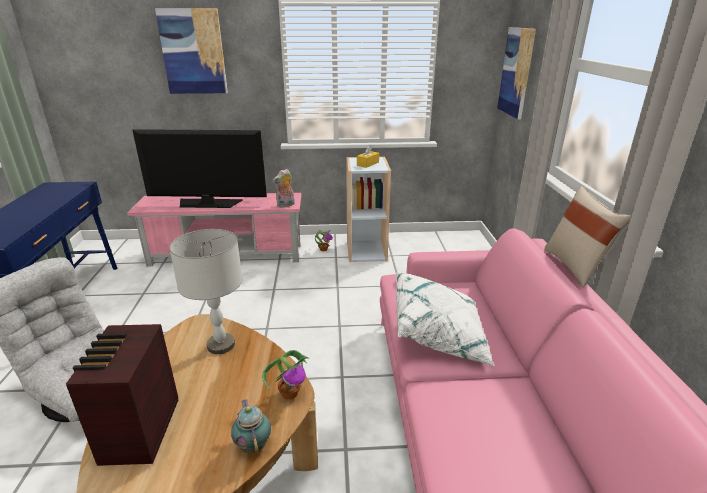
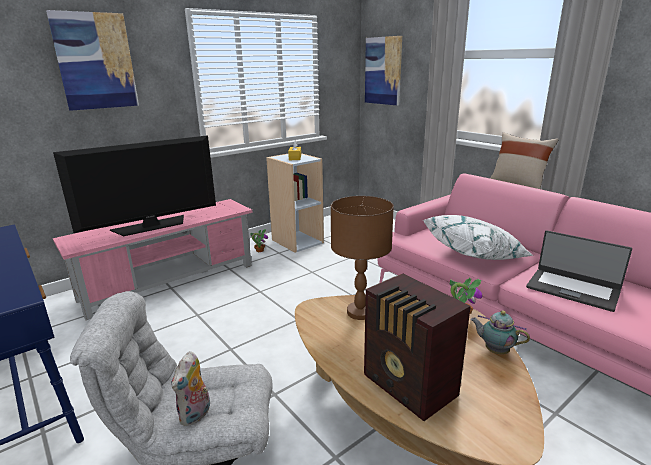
camera: 35 degrees left, 5 degrees down
(221, 345) = (360, 312): grey table lamp -> brown table lamp
(285, 205) = (235, 210): plush toy -> plush toy (196, 415)
(476, 430) = (572, 289): none -> laptop

